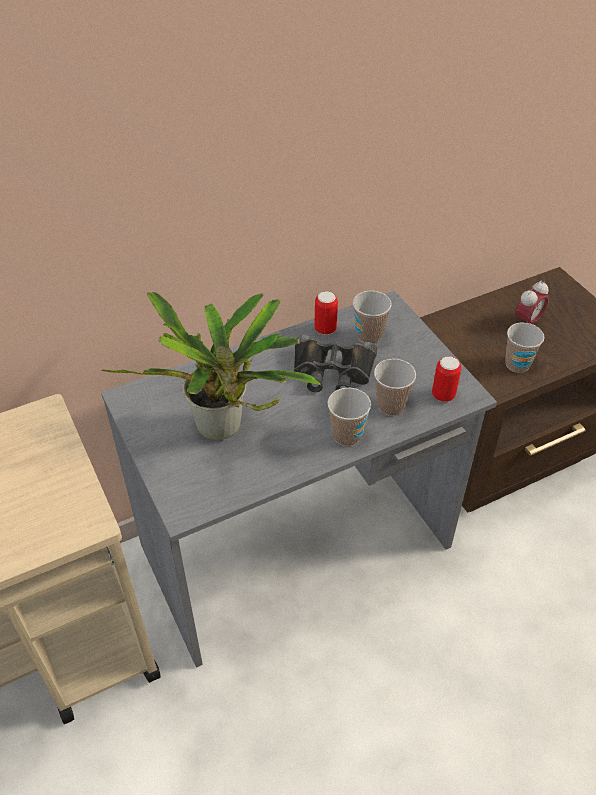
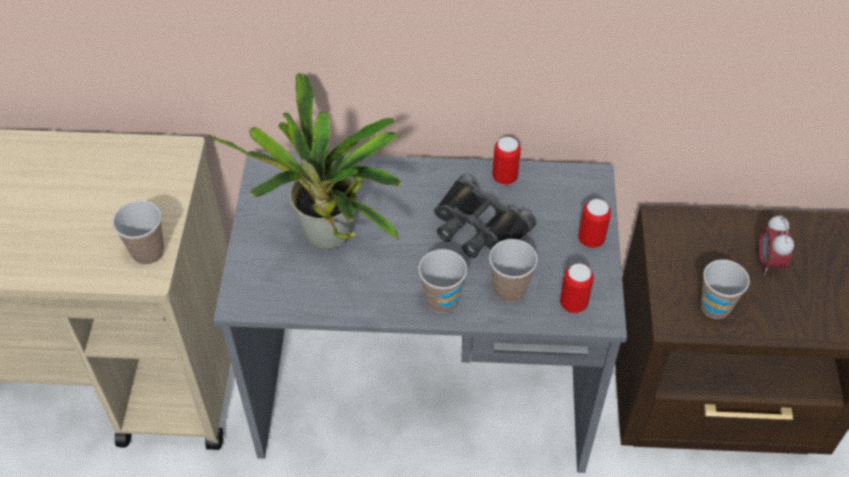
camera: 30 degrees right, 5 degrees up
(369, 335) = (545, 204): cup -> cup (148, 252)
(420, 346) = (591, 239): none -> can
(527, 321) = (768, 262): alarm clock -> alarm clock turned 105 degrees clockwise

